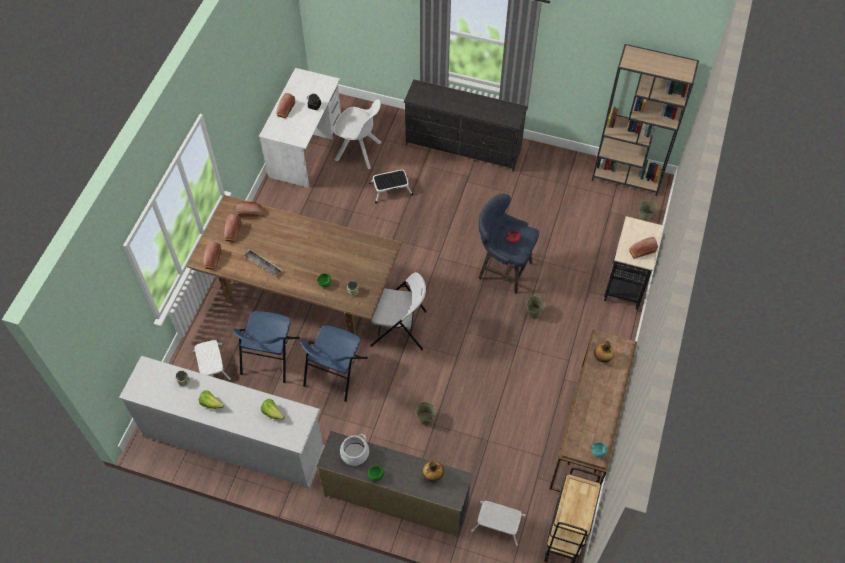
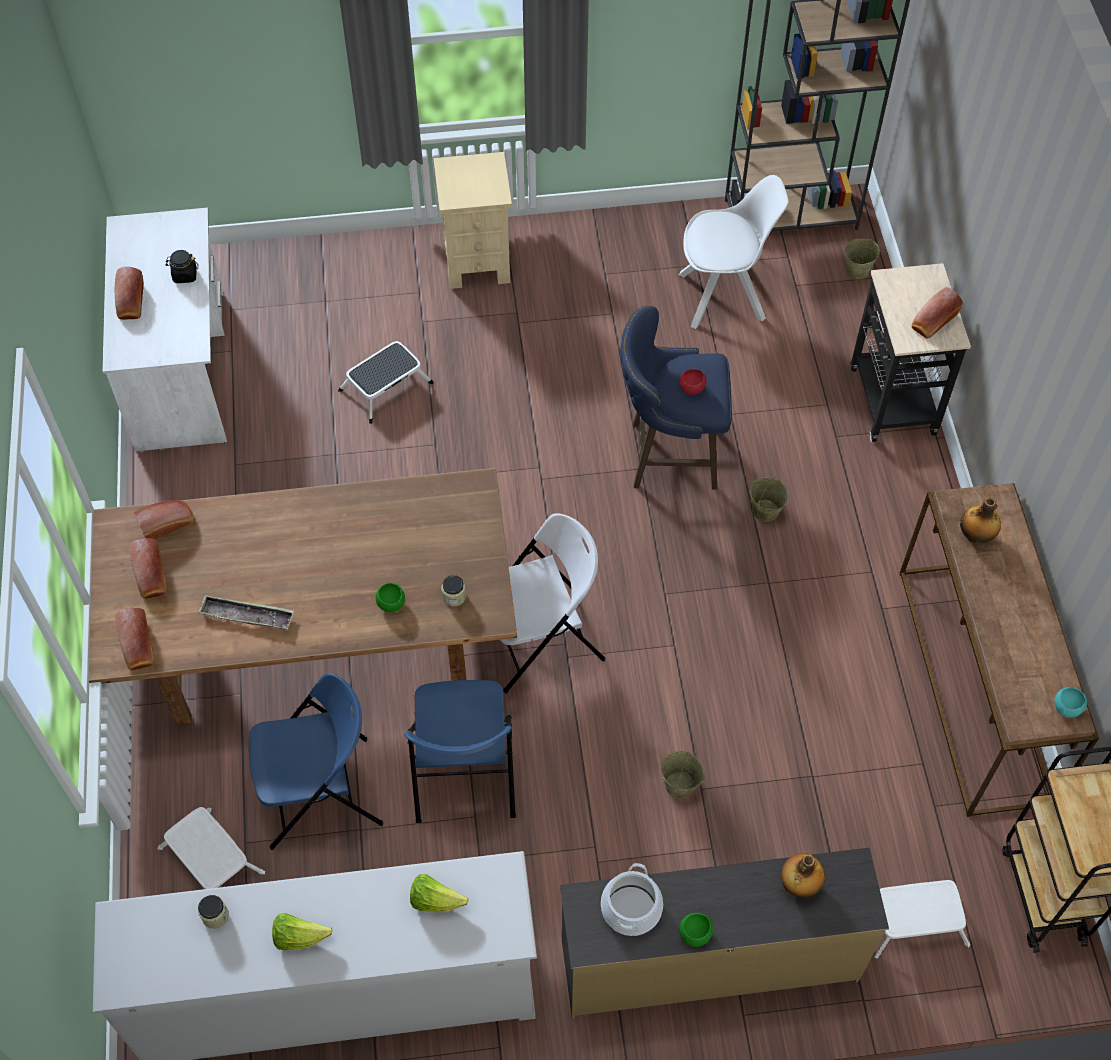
camera: 25 degrees left, 0 degrees up
(270, 356) = (320, 793): blue chair -> blue chair turned 90 degrees counterclockwise
(359, 151) = (288, 340): white chair -> white chair (723, 296)
(463, 147) = (478, 264): black dresser -> beige nightstand

